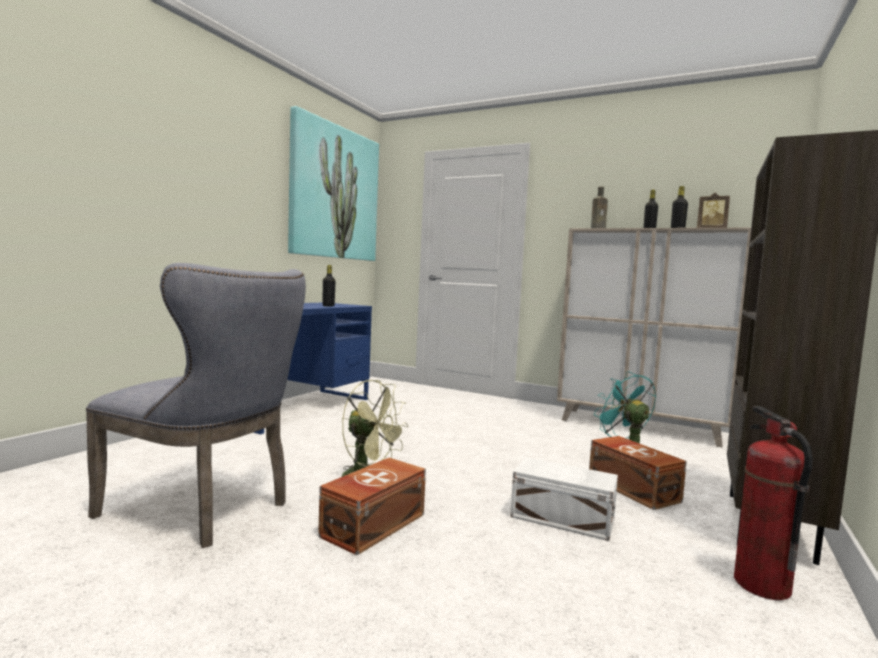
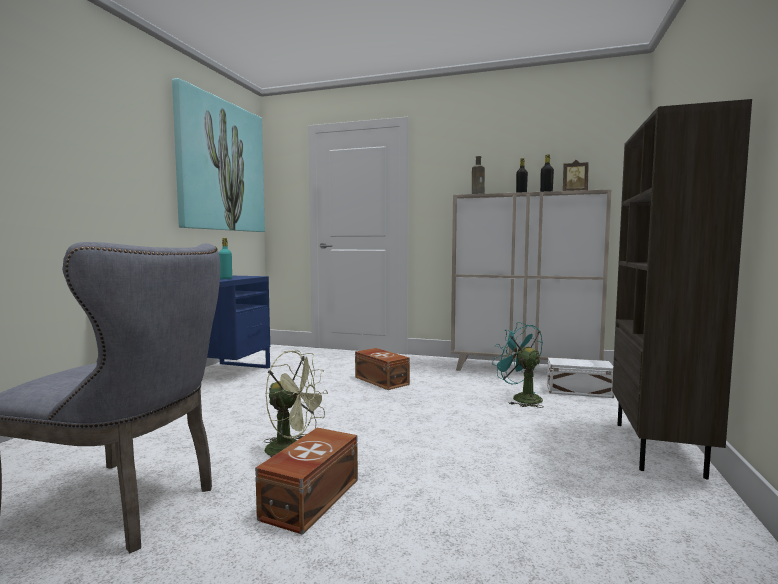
camera: 10 degrees left, 0 degrees up
(328, 306) = (226, 278): black bottle -> turquoise bottle
(563, 519) = (488, 466): white storage box -> white storage box (580, 391)
(632, 488) = (537, 428): brown storage box -> brown storage box (381, 380)
(761, 585) = (672, 506): fire extinguisher -> none

